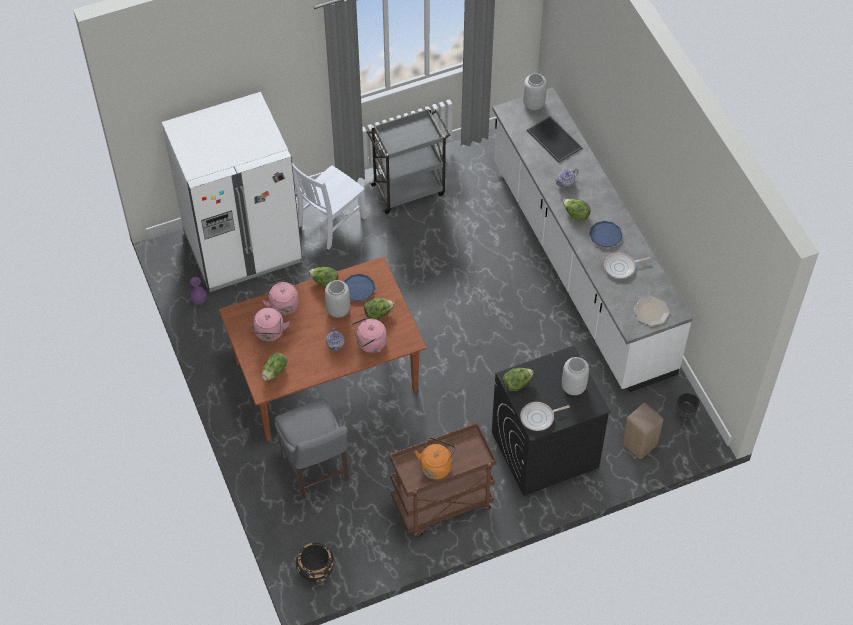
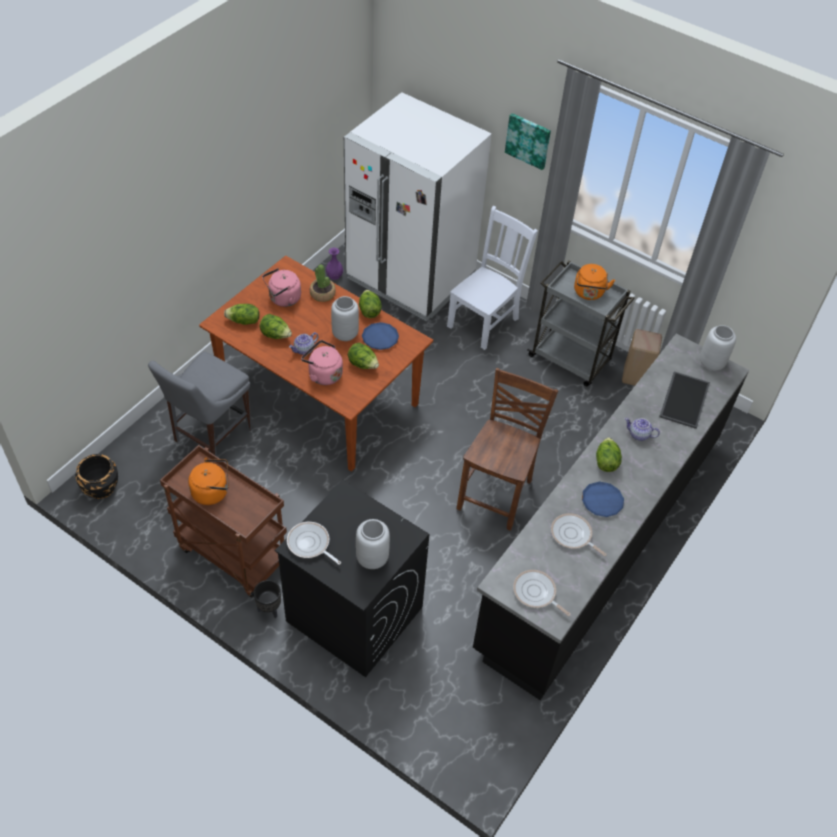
camera: 55 degrees right, 5 degrees down
(283, 304) = (322, 294): pink kettle -> potted plant
(294, 73) = (528, 140): none -> picture
(329, 222) = (484, 321): white chair -> white chair turned 120 degrees clockwise
(410, 134) = (589, 293): none -> orange kettle
(501, 308) = (497, 495): none -> brown chair
(517, 383) = (341, 504): lettuce -> lettuce (276, 335)
(580, 267) = (601, 539): white counter -> black counter
(639, 445) = (420, 705): beige stool -> beige stool (635, 377)
(651, 312) = (536, 593): plate -> frying pan
(684, 417) = (489, 735): black planter -> black planter (269, 609)

